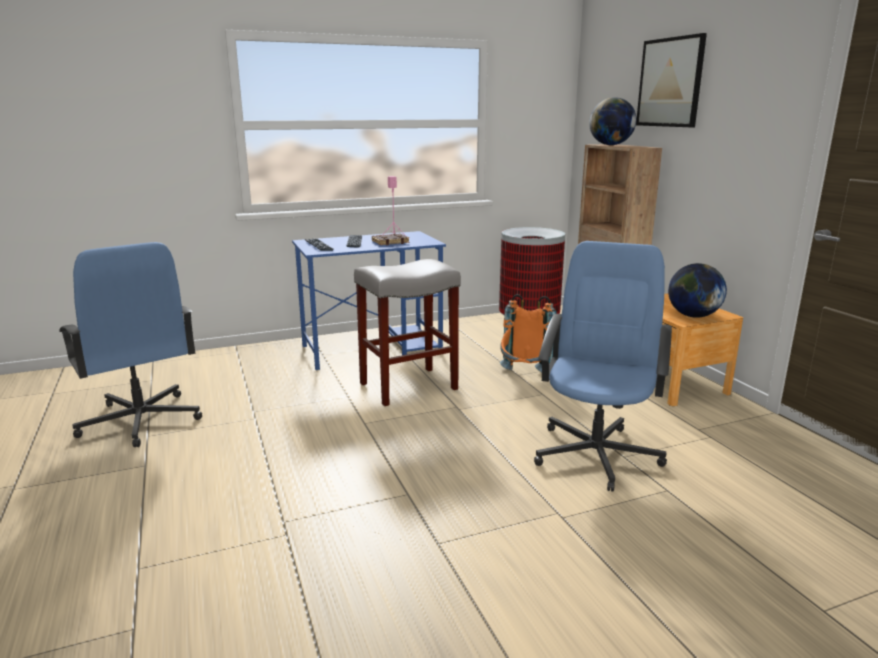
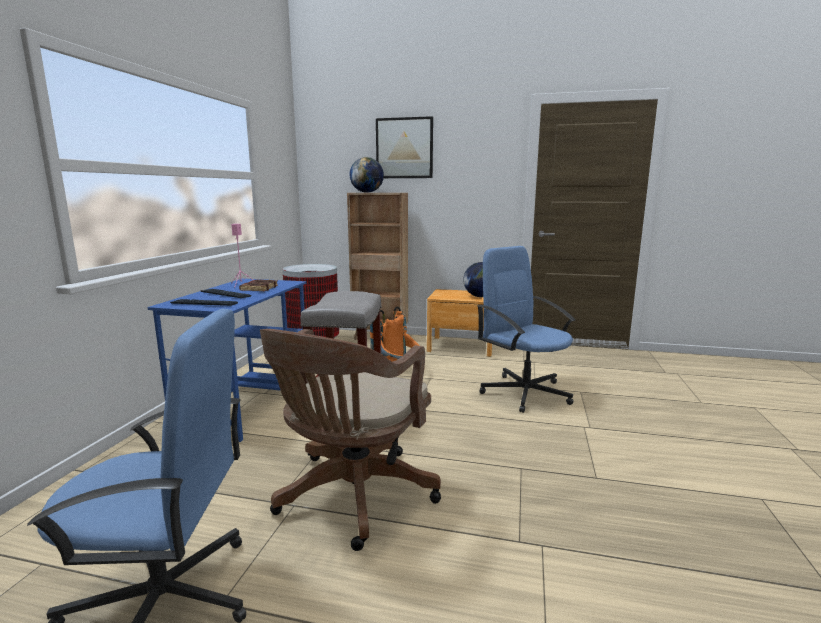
camera: 55 degrees left, 5 degrees down
(282, 434) = (352, 497): none -> brown office chair

